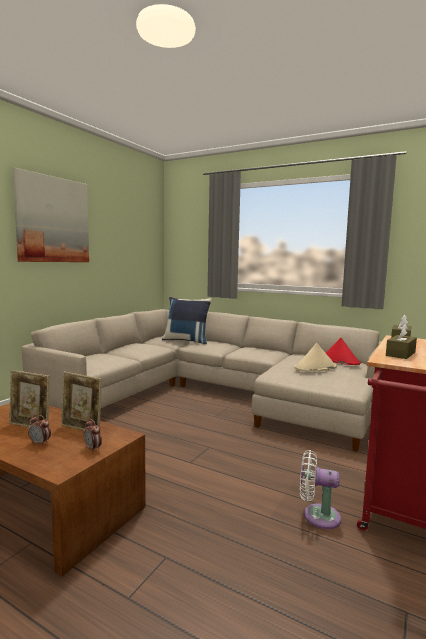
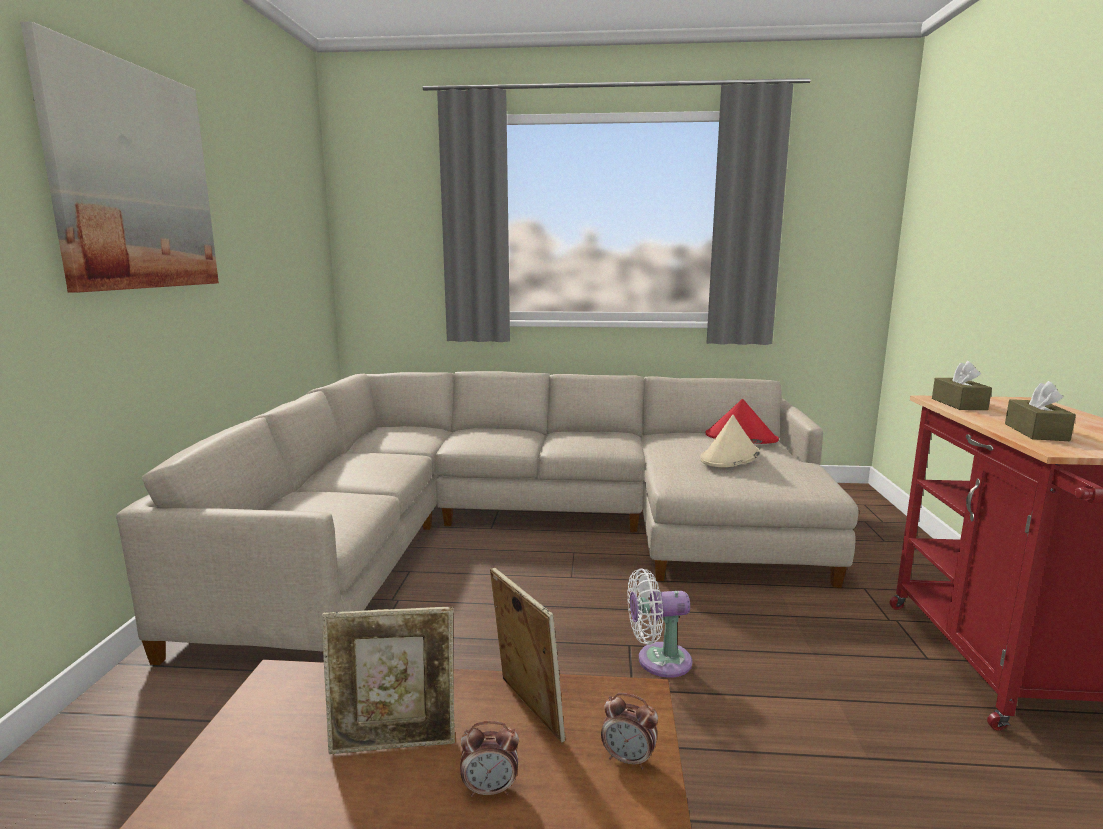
camera: 25 degrees left, 5 degrees up
(81, 429) = (526, 709): picture frame -> picture frame turned 120 degrees counterclockwise
(186, 340) = (437, 434): blue pillow -> none
(317, 516) = (922, 726): white fan -> white fan (658, 661)

